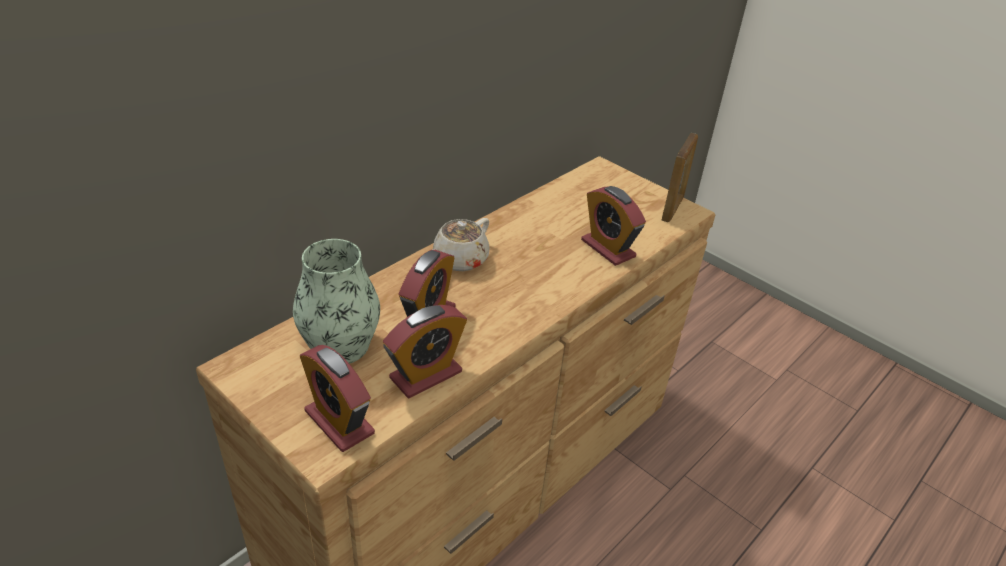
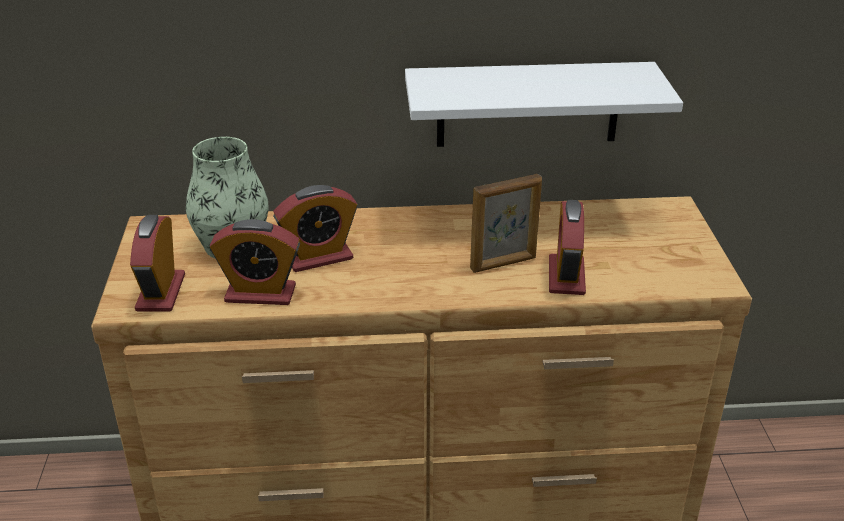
camera: 45 degrees right, 5 degrees down
(459, 260) = (409, 227): beige teapot -> none
(505, 120) = (528, 104): none -> white shelf
(672, 208) = (701, 272): picture frame -> picture frame (504, 264)

